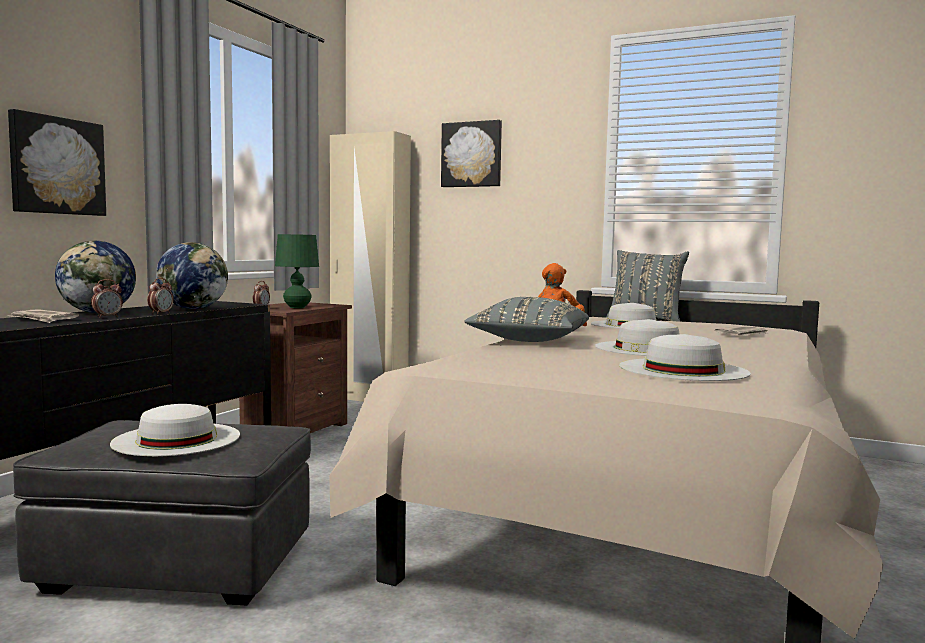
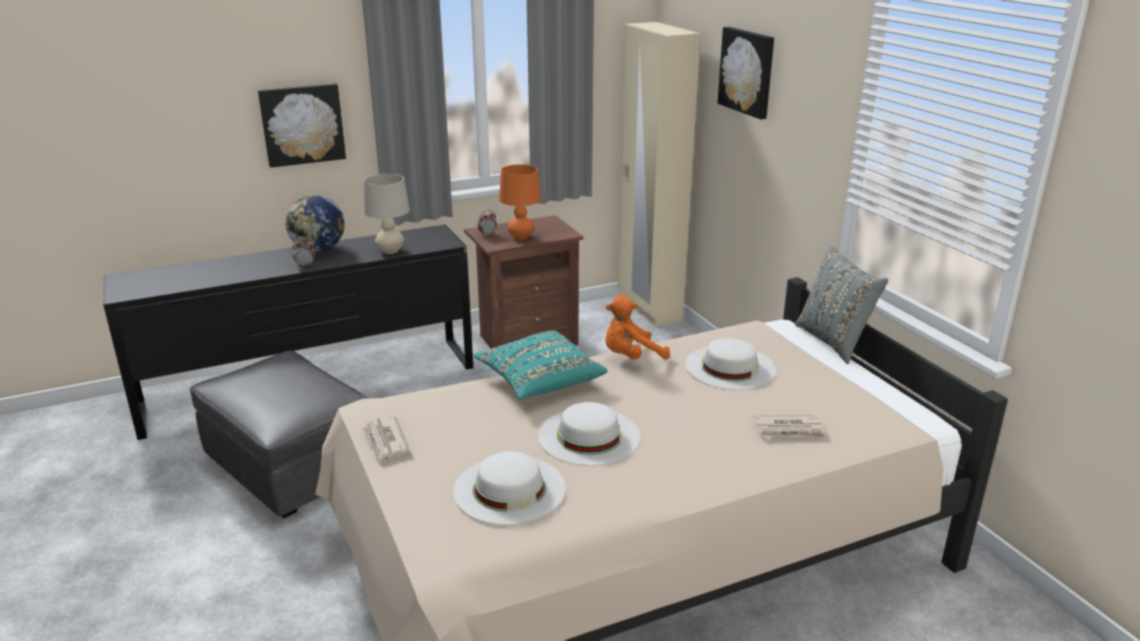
camera: 40 degrees right, 20 degrees up
(43, 319) = (265, 263): newspaper -> newspaper (385, 441)
(161, 313) = (349, 261): alarm clock -> none
(177, 439) = (270, 395): white hat -> none
(193, 308) = (390, 251): globe -> beige table lamp
(297, 307) = (521, 237): green table lamp -> orange table lamp
(529, 341) = (539, 381): grey pillow -> turquoise pillow

